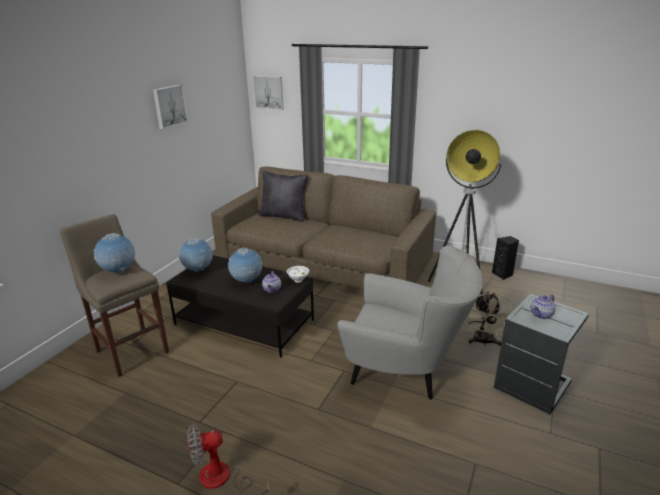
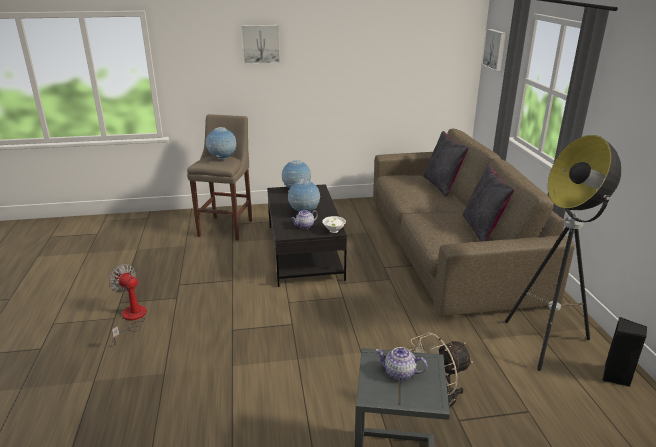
camera: 55 degrees right, 0 degrees up
(169, 106) = (358, 42): picture -> picture (260, 44)
(365, 230) = (482, 229): none -> black pillow
(405, 372) = (323, 360): grey armchair -> none

